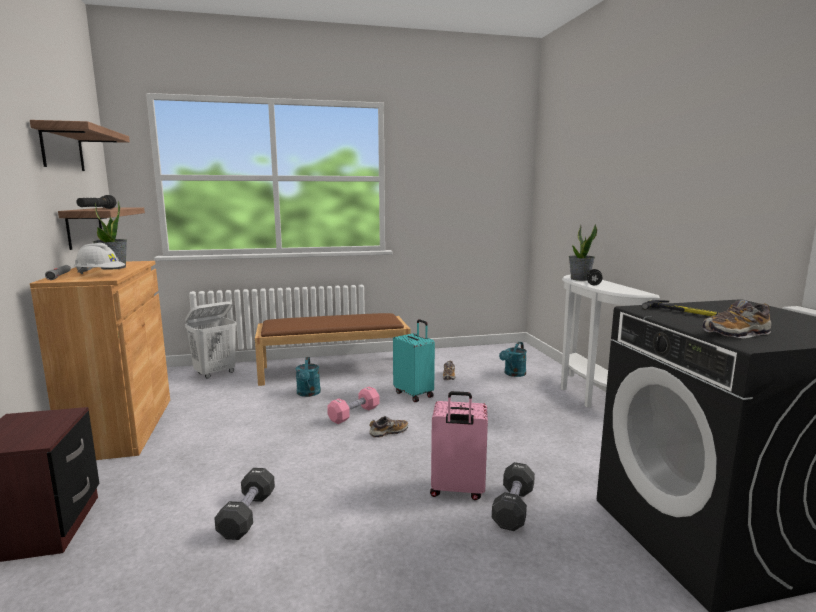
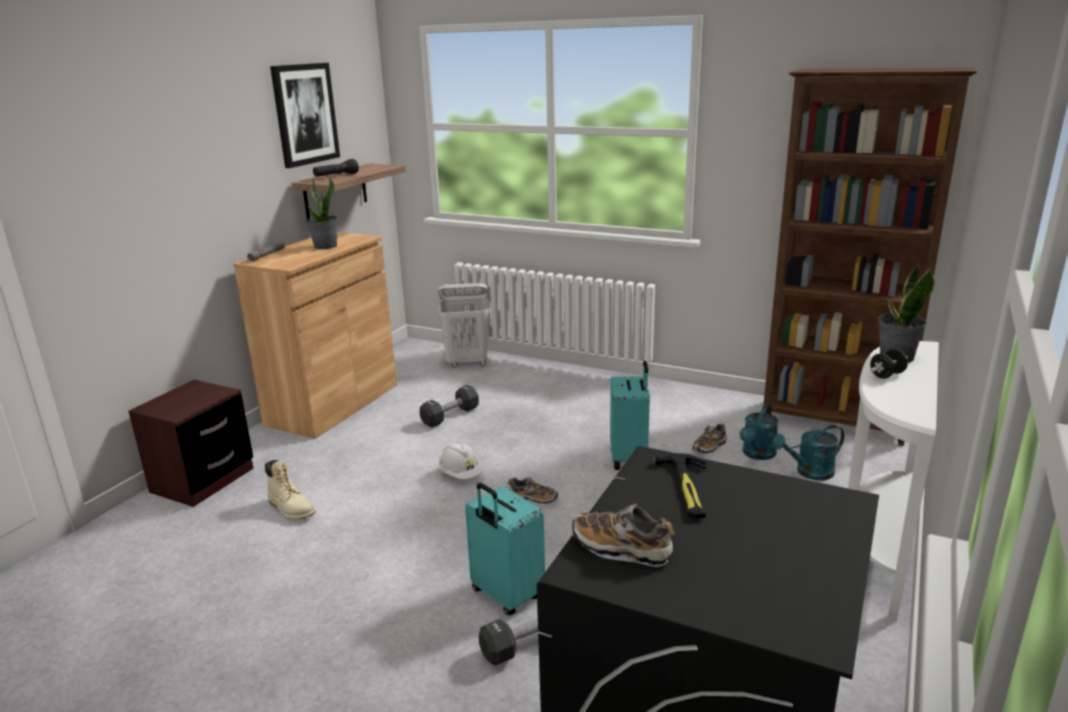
camera: 40 degrees right, 10 degrees up
(62, 148) = (305, 114): shelf -> picture
(100, 274) = (295, 258): white hard hat -> white hard hat (461, 474)
(192, 510) = (291, 509): none -> beige boot
(247, 515) = (319, 532): black dumbbell -> black dumbbell (450, 416)
(308, 394) = (520, 418): turquoise watering can -> turquoise watering can (757, 454)
(335, 369) = (587, 393): brown bench -> none
(354, 414) = (530, 461): pink dumbbell -> none
(457, 490) = (505, 595): pink suitcase -> turquoise suitcase
(490, 351) = (834, 422): none -> brown bookcase

